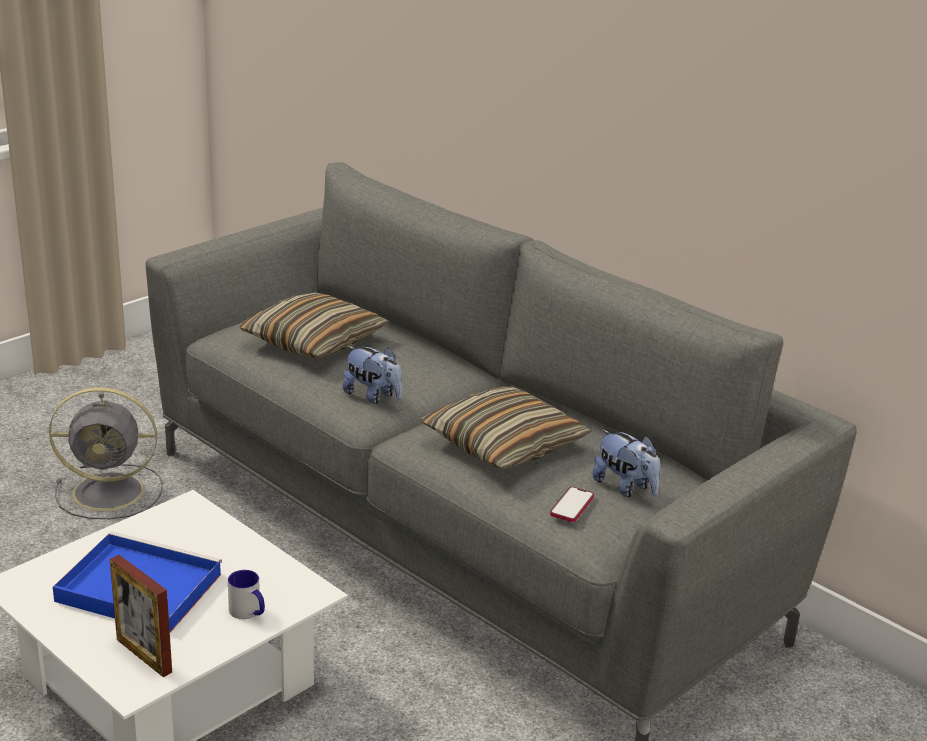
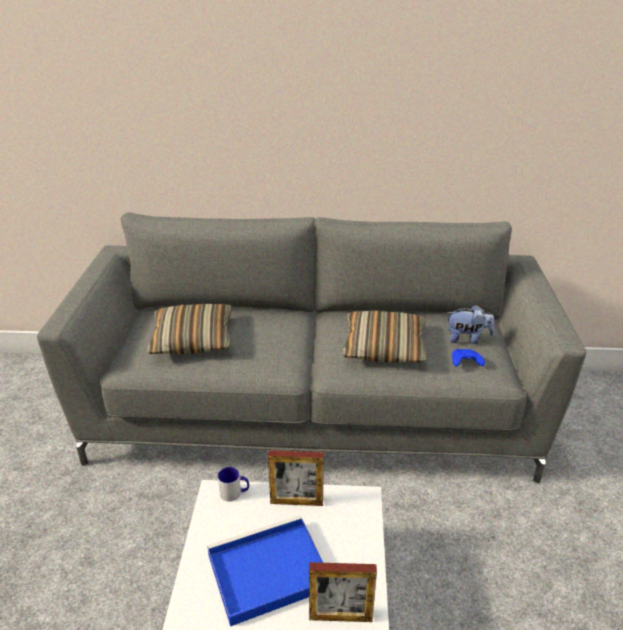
camera: 40 degrees left, 5 degrees up
(112, 492) = (78, 514): grey fan -> none
(246, 556) = (296, 502): none -> picture frame
(248, 612) = (351, 537): mug -> mug (234, 493)
(373, 396) = (277, 356): plush toy -> none
(571, 506) = (465, 363): phone -> blue game controller

